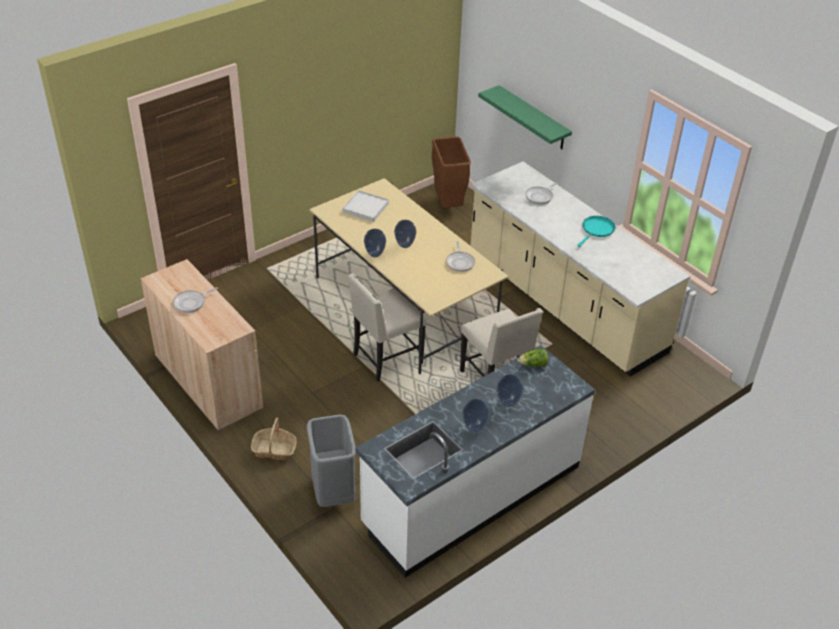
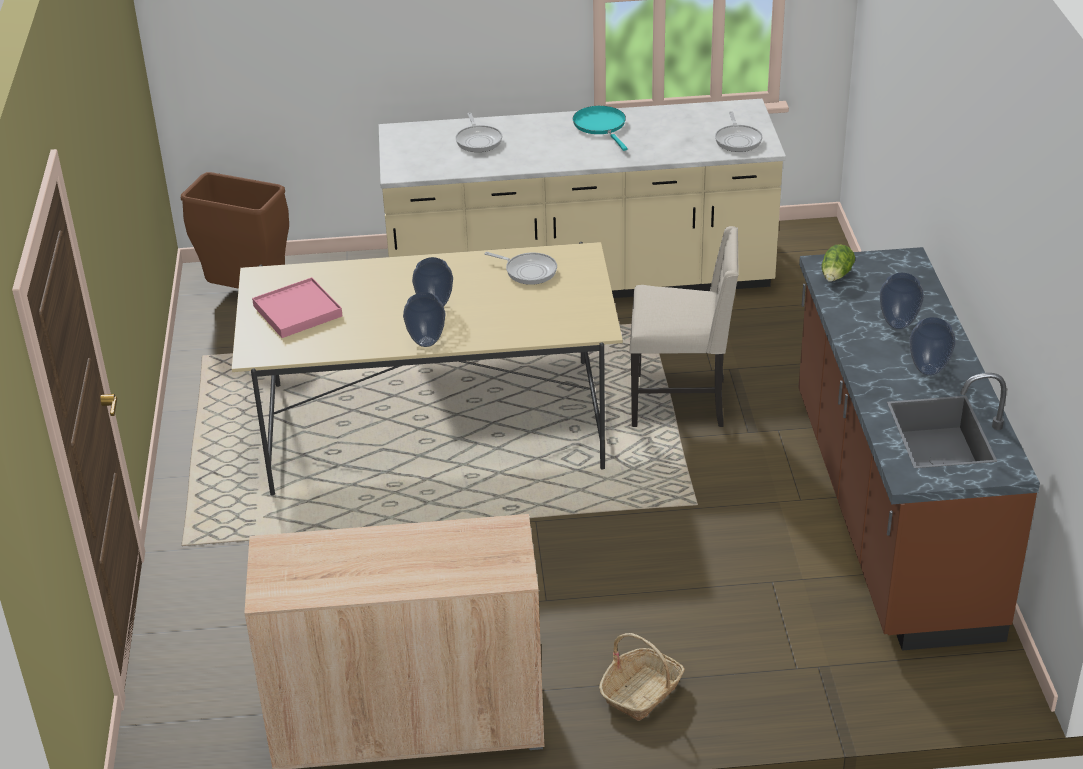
camera: 55 degrees left, 5 degrees down
(191, 303) = (383, 566): frying pan -> frying pan (738, 140)
(334, 492) = (787, 655): grey trash can -> none
(365, 208) = (297, 311): white tray -> pink tray
(386, 359) = (539, 491): beige chair -> none
(471, 495) = (890, 513): white counter -> brown counter
(533, 118) = (356, 49): green shelf -> none

